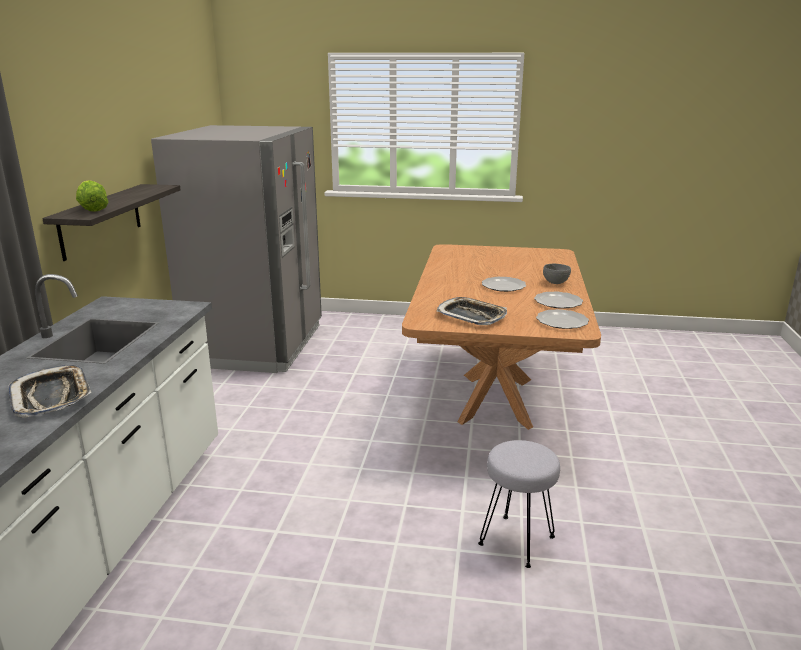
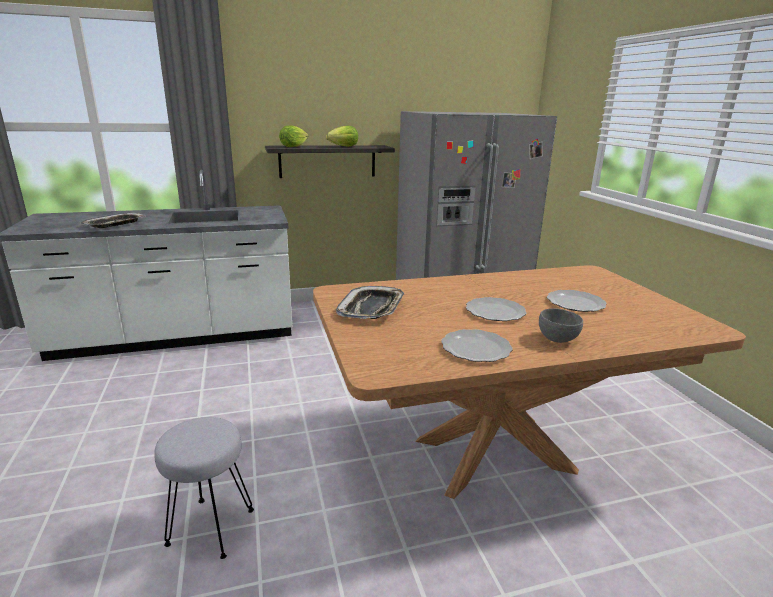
camera: 65 degrees right, 0 degrees up
(131, 195) = (344, 146): none -> lettuce
(562, 322) = (400, 357): plate -> plate (574, 303)

